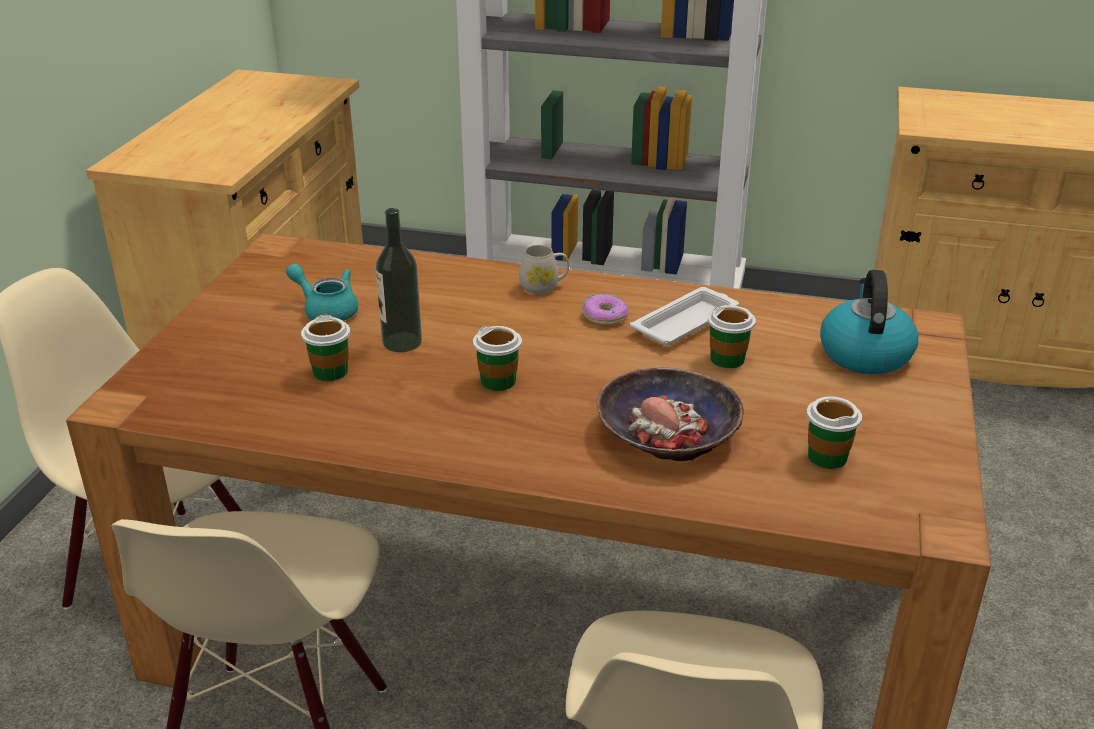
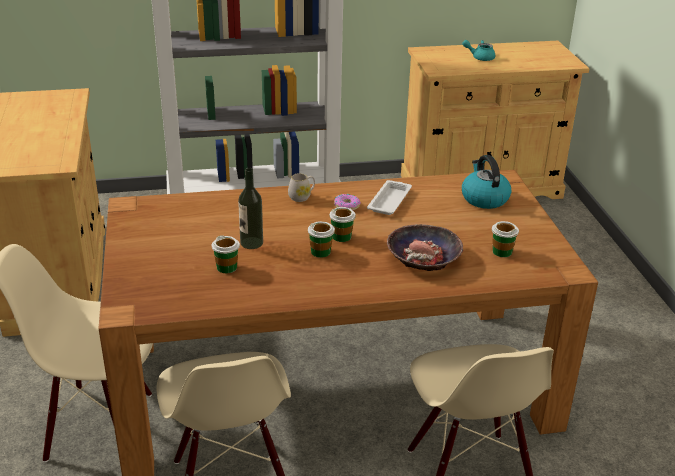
camera: 25 degrees left, 0 degrees up
(326, 310) = (192, 235): turquoise teapot -> turquoise teapot (479, 57)
(727, 359) = (424, 215): cup -> cup (341, 237)

